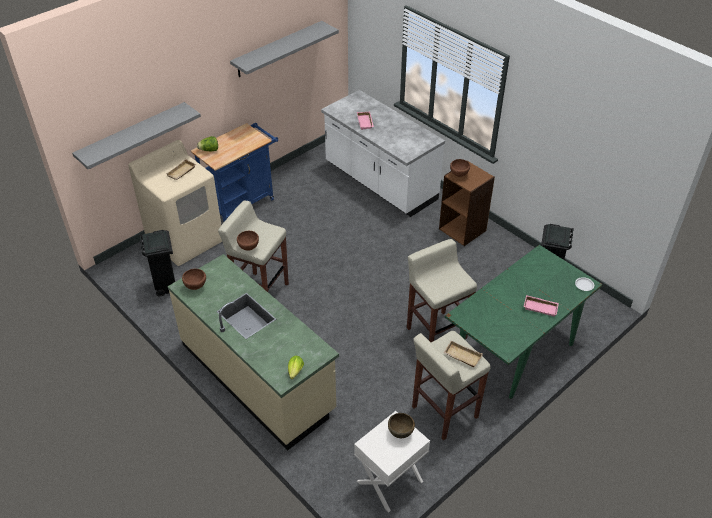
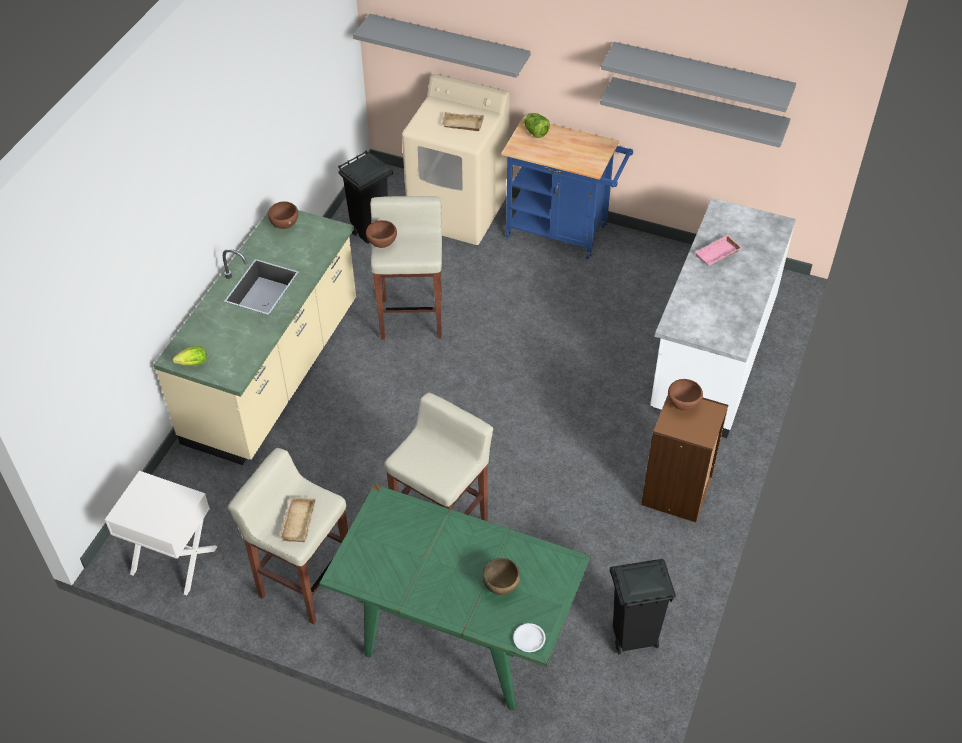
camera: 65 degrees right, 5 degrees up
(280, 72) = (698, 110): none -> grey shelf
(401, 433) = (171, 510): brown bowl -> brown bowl (501, 587)
(541, 307) = (449, 593): pink tray -> none

